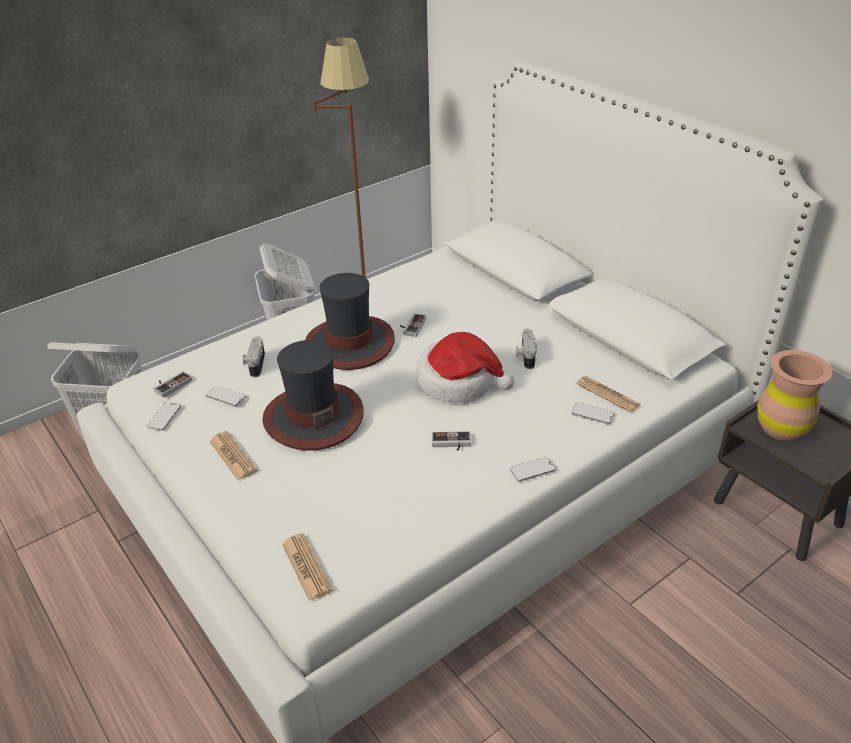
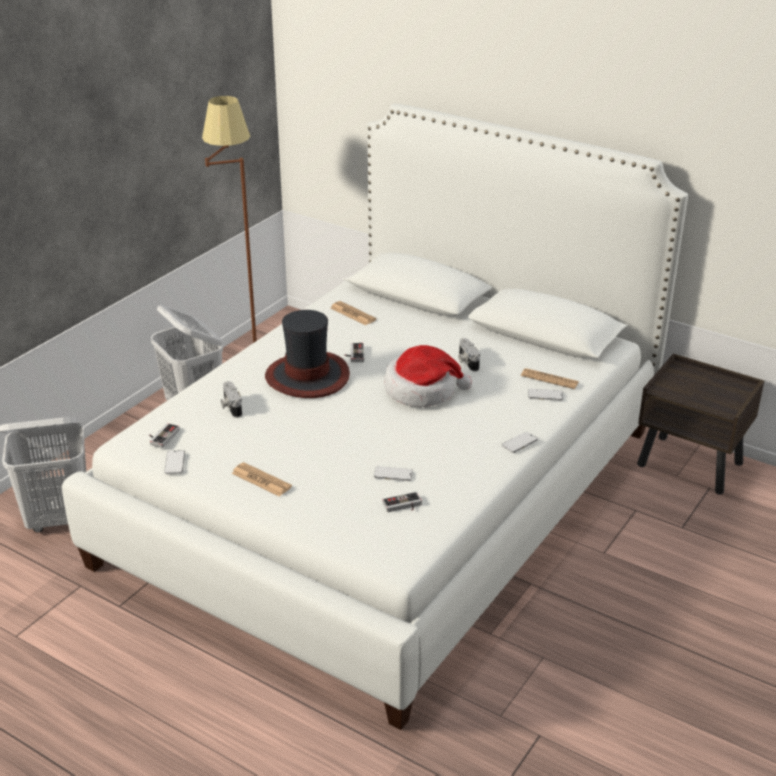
camera: 20 degrees left, 5 degrees down
(226, 397) = (223, 437): phone -> phone (393, 475)
(306, 567) = (380, 543): newspaper -> newspaper (352, 314)
(313, 417) = (313, 438): hat -> none
(451, 444) = (443, 437): game controller -> game controller (403, 506)
(781, 427) = (685, 385): brown vase -> none

